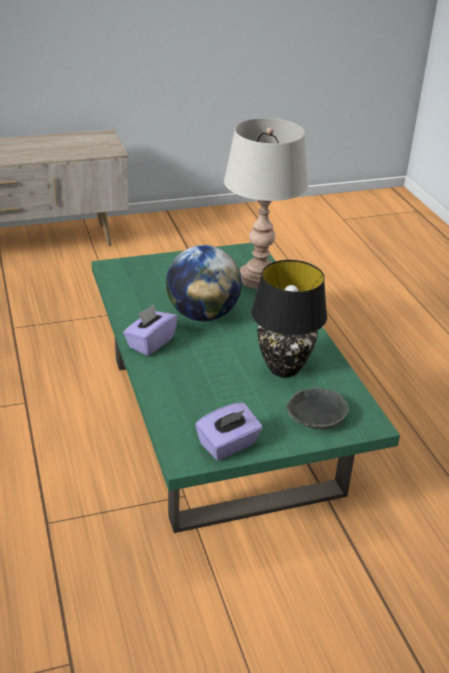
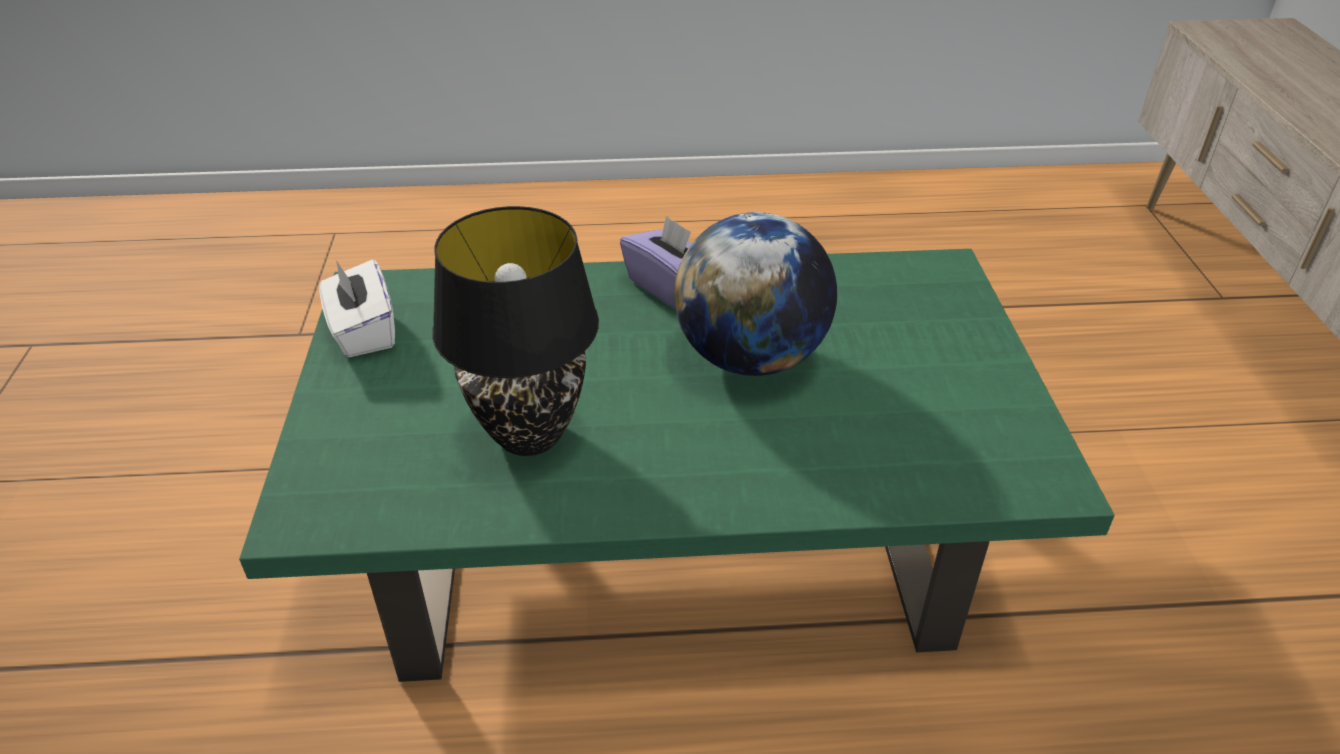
camera: 105 degrees right, 5 degrees up
(228, 445) = (363, 332): purple tissue box -> white tissue box
(259, 278) = (899, 468): grey table lamp -> none
(315, 416) = (368, 447): grey bowl -> none

